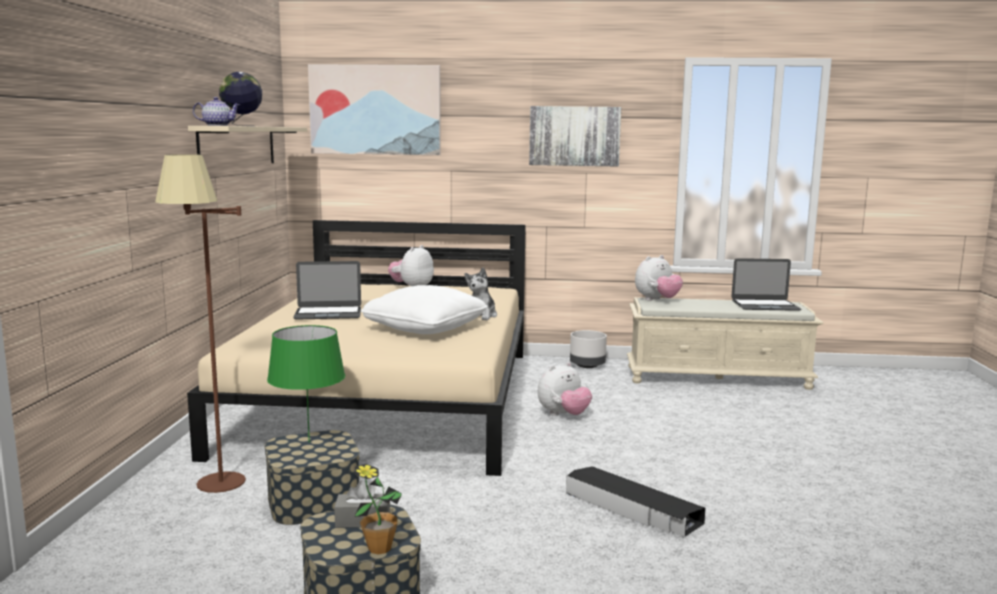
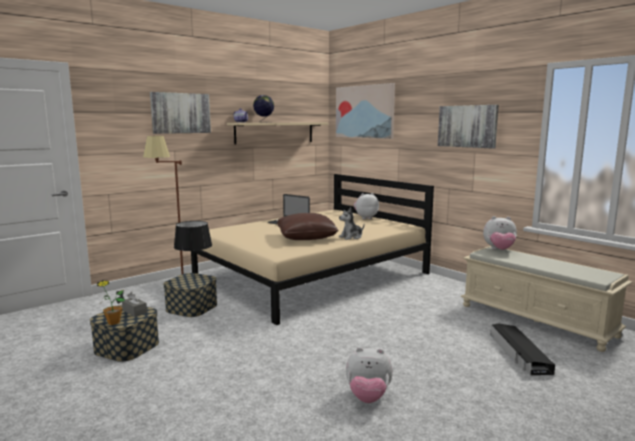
camera: 45 degrees right, 0 degrees up
(133, 103) = (180, 113): none -> picture
(309, 442) = (194, 278): green table lamp -> black table lamp
(425, 328) = (306, 237): white pillow -> brown pillow
(563, 415) = (375, 309): plush toy -> plush toy (368, 397)
(587, 366) = (456, 288): grey planter -> none
(632, 509) = (294, 364): black storage box -> black storage box (519, 353)
(765, 305) = (579, 270): laptop -> none

